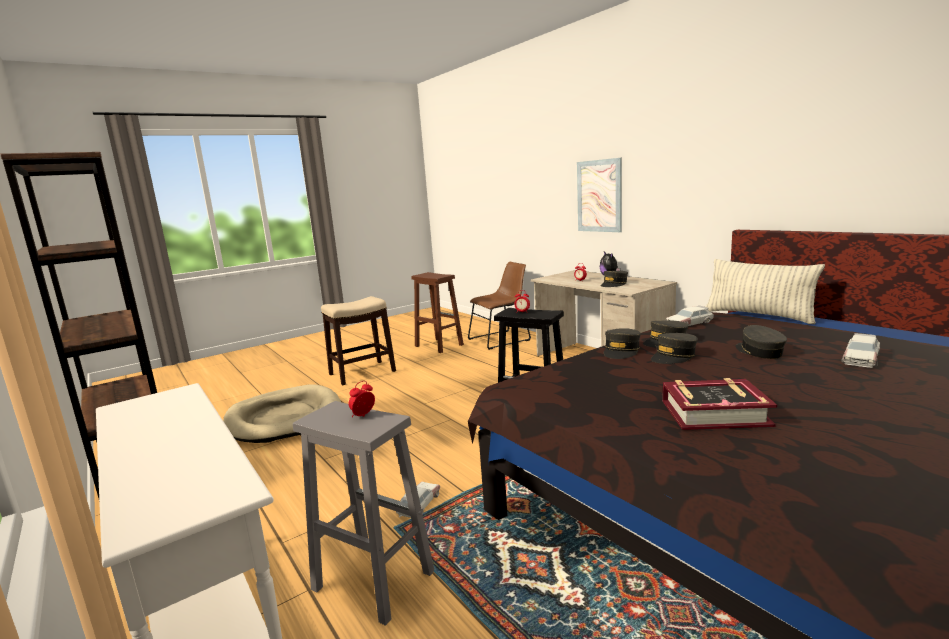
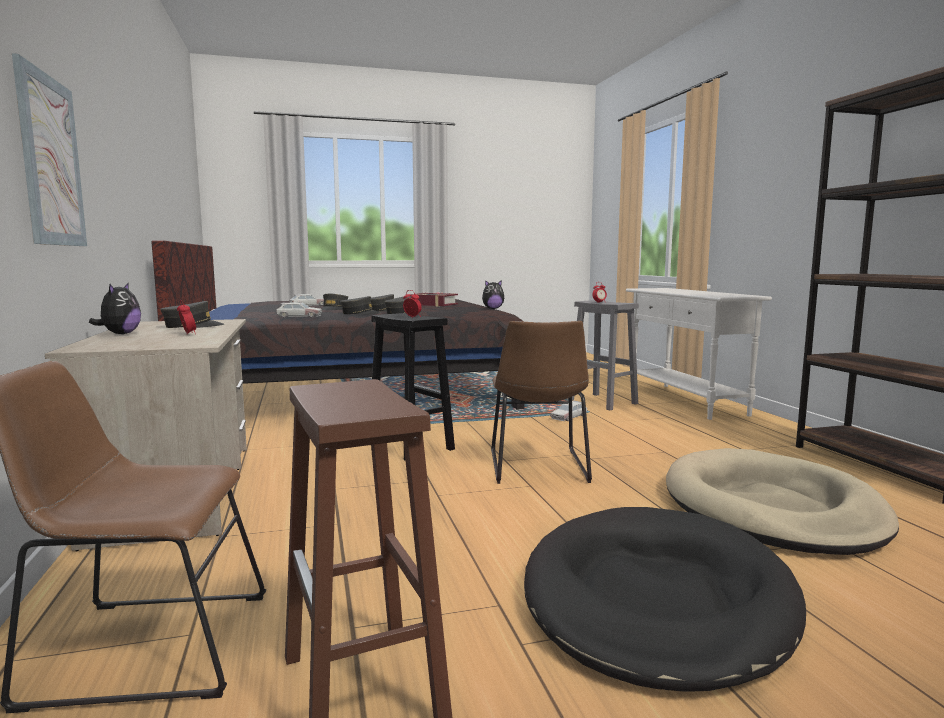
camera: 160 degrees left, 5 degrees down
(363, 372) = (656, 599): stool -> black dog bed
(424, 417) = (538, 468): none -> brown chair
(563, 411) = (492, 309): none -> plush toy
(758, 316) = (229, 317): pillow -> none

